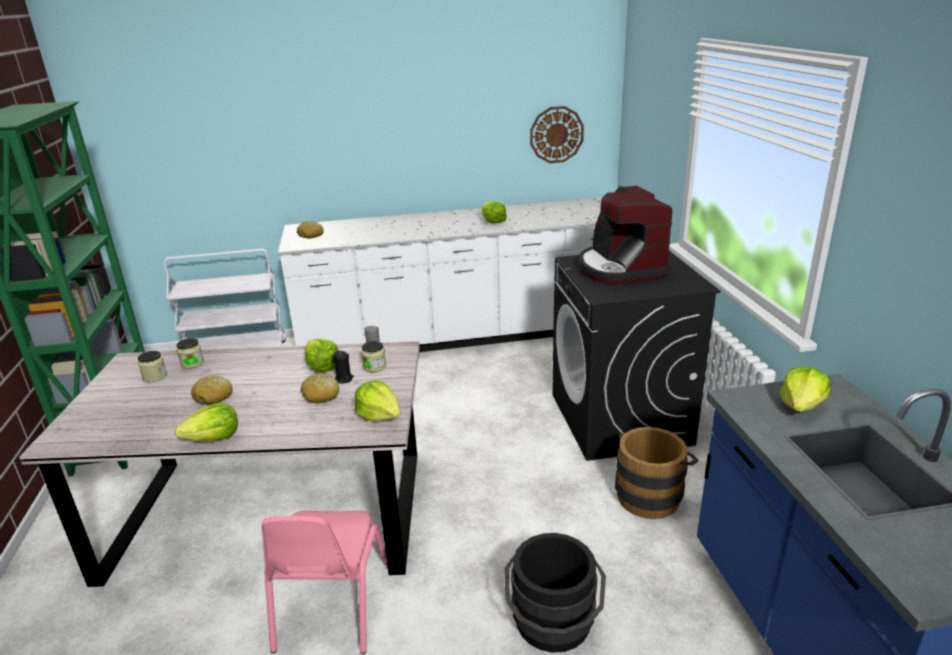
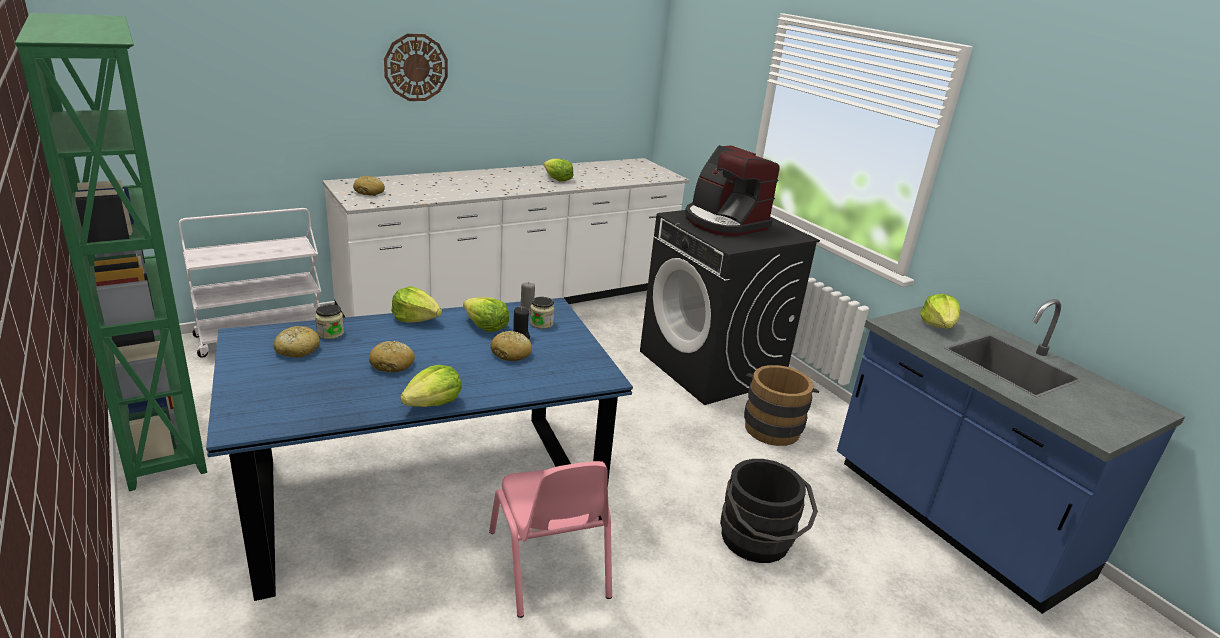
camera: 25 degrees left, 0 degrees up
(155, 376) = (297, 350): jar -> bread
(271, 512) = (425, 492): grey dining table -> blue dining table
(379, 415) = (587, 366): lettuce -> lettuce (416, 318)
(556, 134) = (606, 93): wall clock -> wall clock (416, 67)

